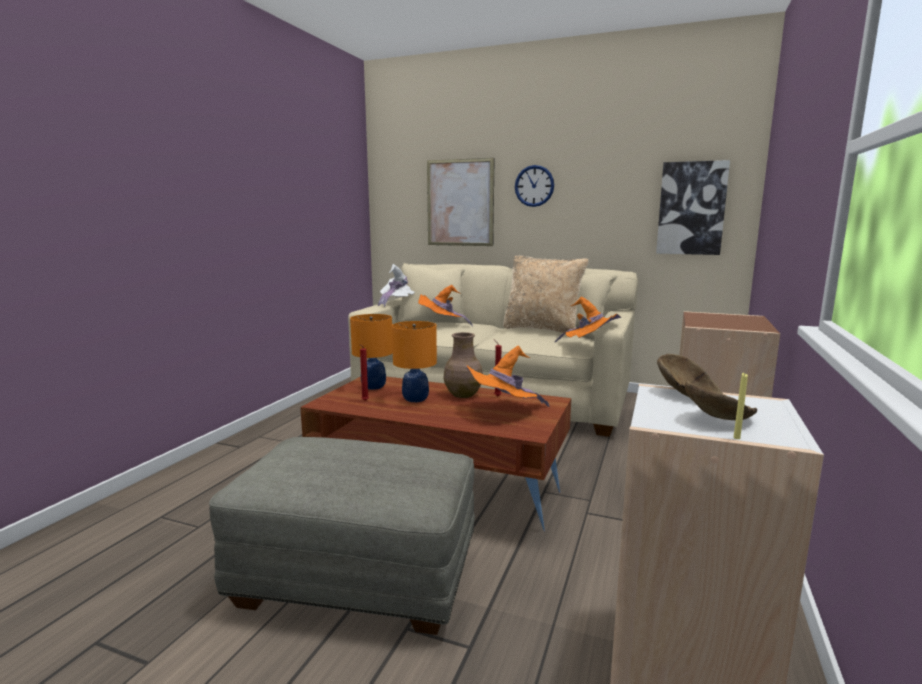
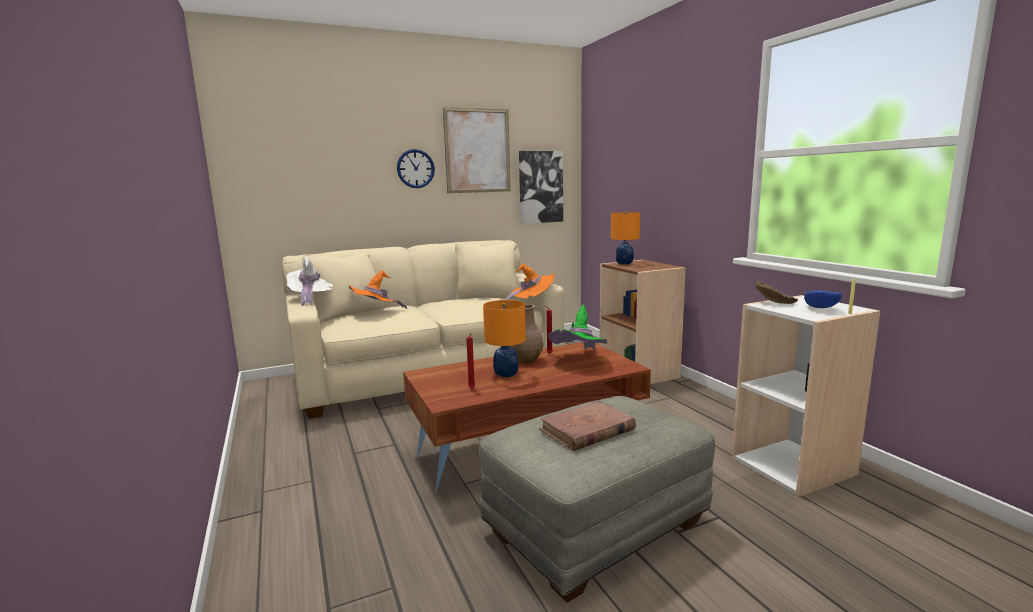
camera: 45 degrees left, 0 degrees up
(335, 462) = (587, 430): none -> brown book
(372, 387) = (446, 378): orange table lamp -> orange table lamp (624, 263)
(460, 203) = (338, 185): picture -> picture (477, 151)
(503, 411) = (580, 361): orange hat -> green hat
(542, 331) = (471, 300): beige pillow -> none
(721, 420) = (821, 309): brown bowl -> blue bowl

